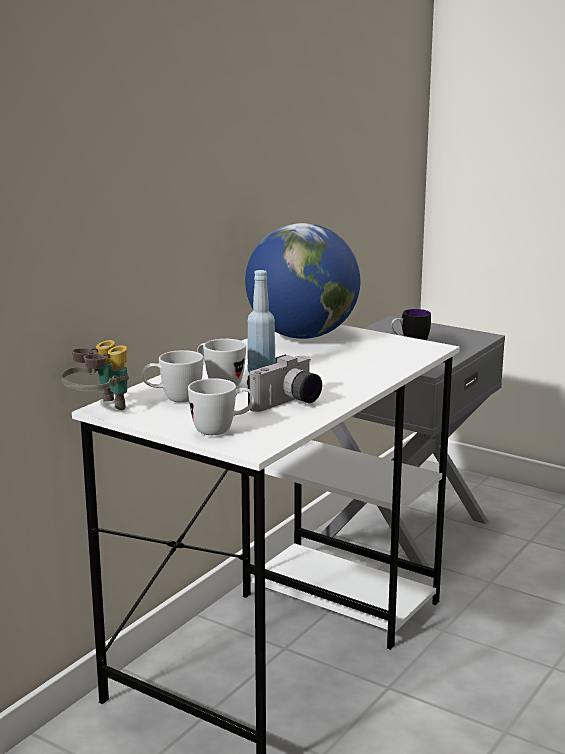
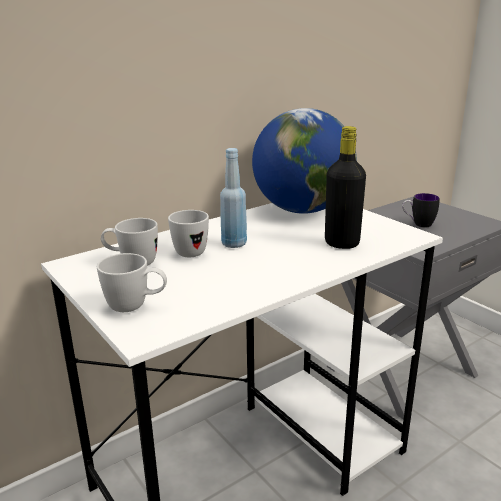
camera: 20 degrees right, 5 degrees up
(99, 409) = (63, 264): binoculars -> none
(288, 404) = (227, 283): camera -> none
(368, 361) = (342, 243): none -> black bottle

